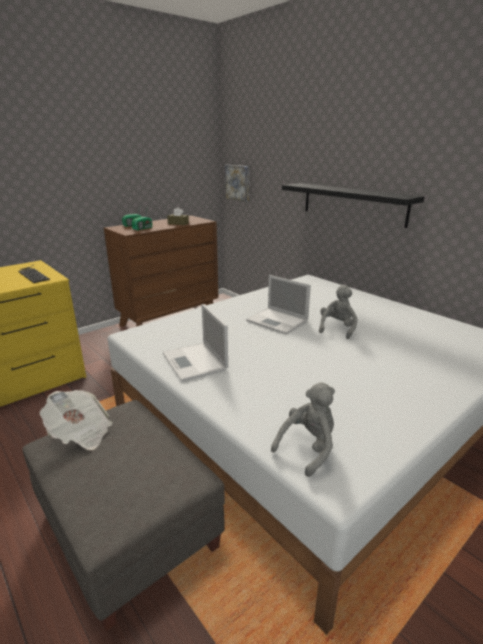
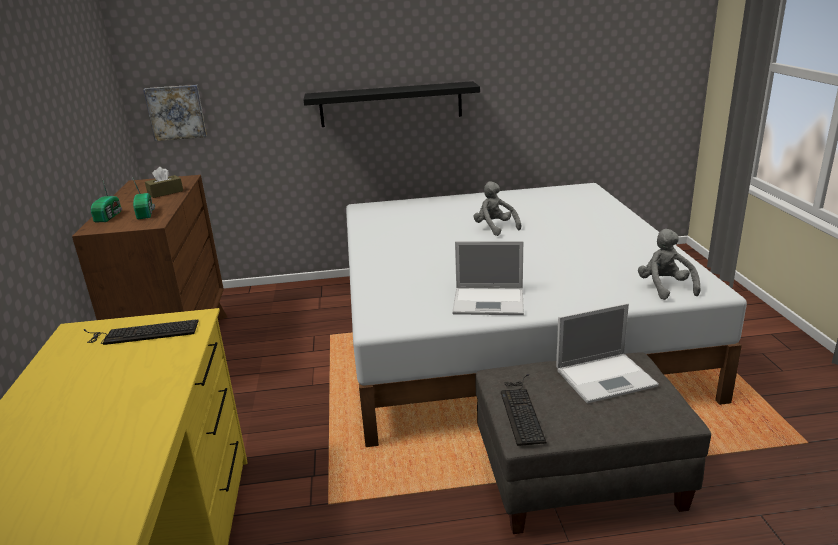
camera: 55 degrees left, 0 degrees up
(80, 432) = (521, 409): newspaper -> keyboard
(278, 321) = (447, 246): laptop -> laptop (607, 377)

